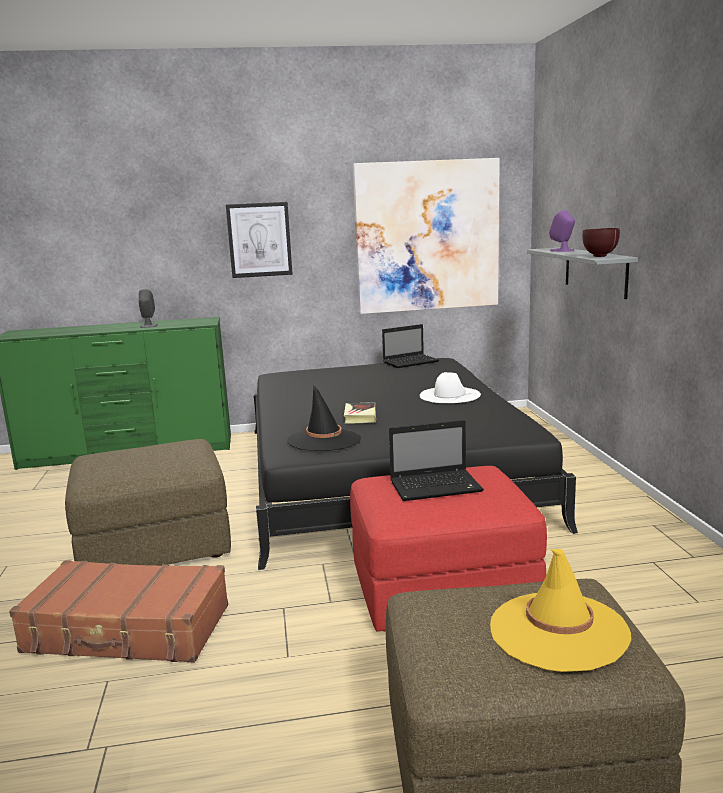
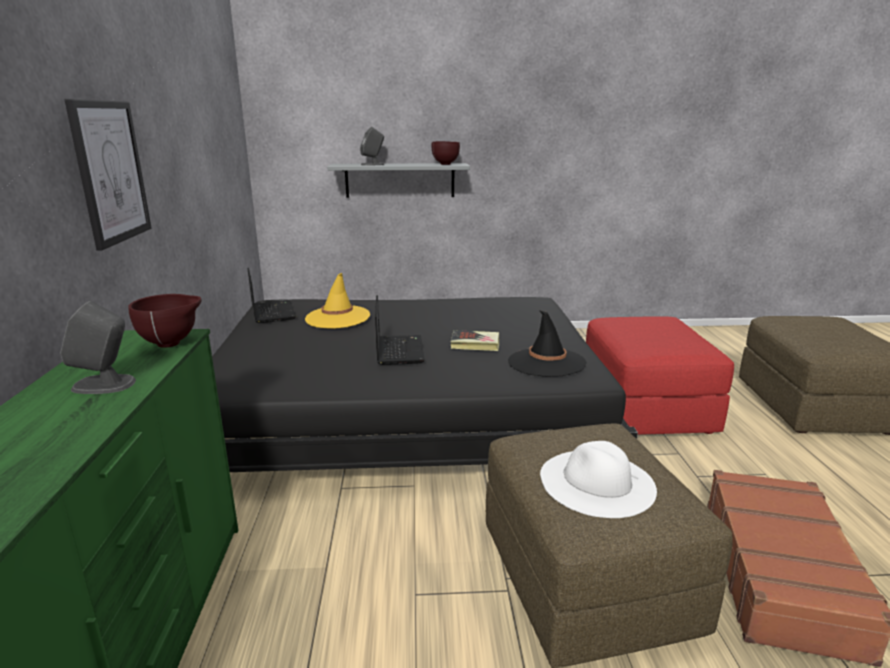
camera: 85 degrees left, 5 degrees up
(195, 324) = (172, 343): none -> brown bowl
(426, 236) = (213, 159): picture -> none
(437, 486) = (651, 333): laptop -> laptop (399, 350)
(449, 395) = (416, 310): white hat -> white hat (596, 482)
(558, 631) = (828, 325): yellow hat -> yellow hat (337, 317)
(562, 250) = (373, 164): purple speaker -> grey speaker

